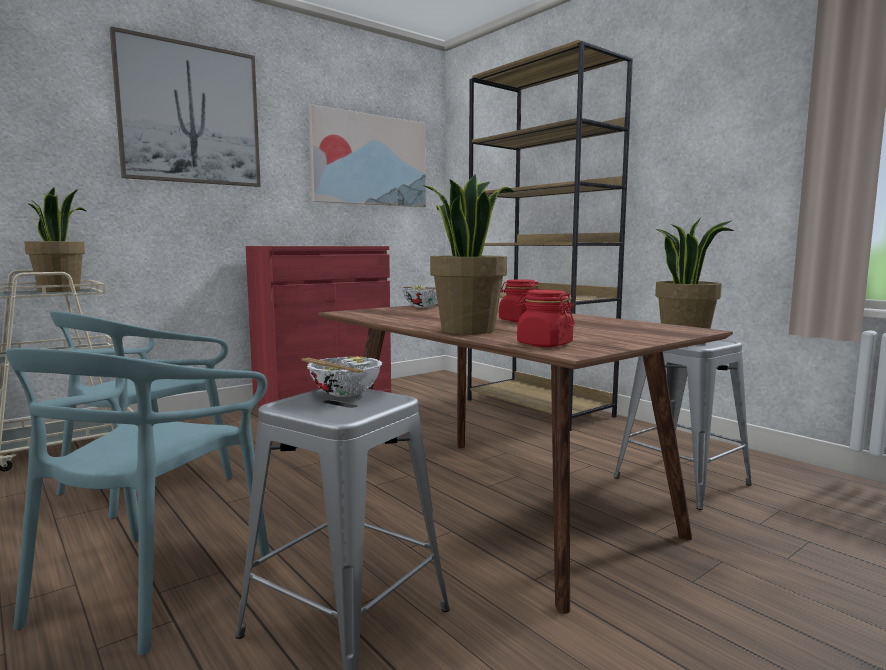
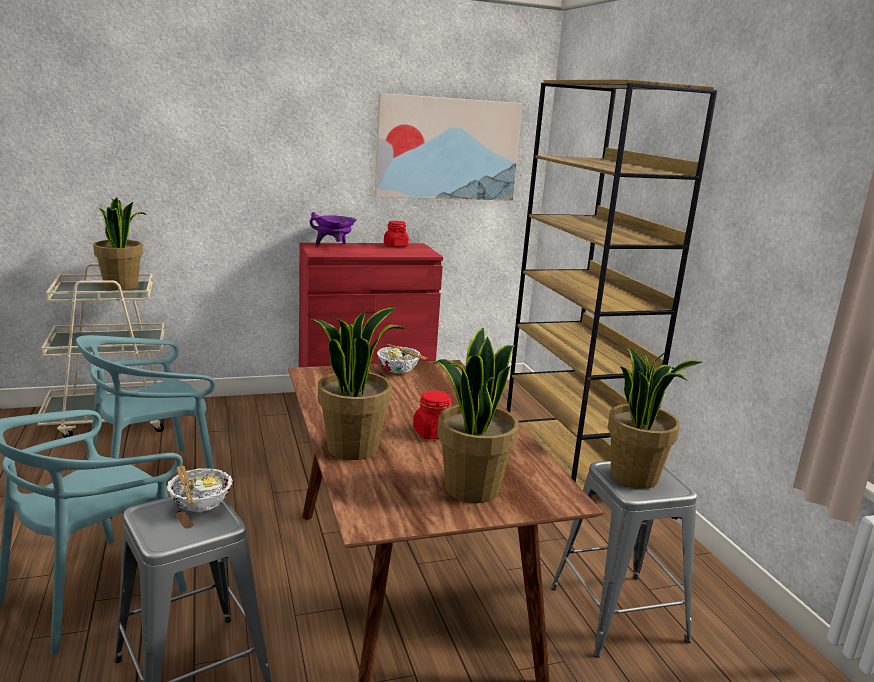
camera: 20 degrees right, 10 degrees up
(190, 114) = (251, 112): picture -> none
(283, 245) = (334, 246): none -> purple cooking pot
(544, 344) = (368, 501): red jar -> red jar (395, 246)
(612, 333) = (471, 488): none -> potted plant

